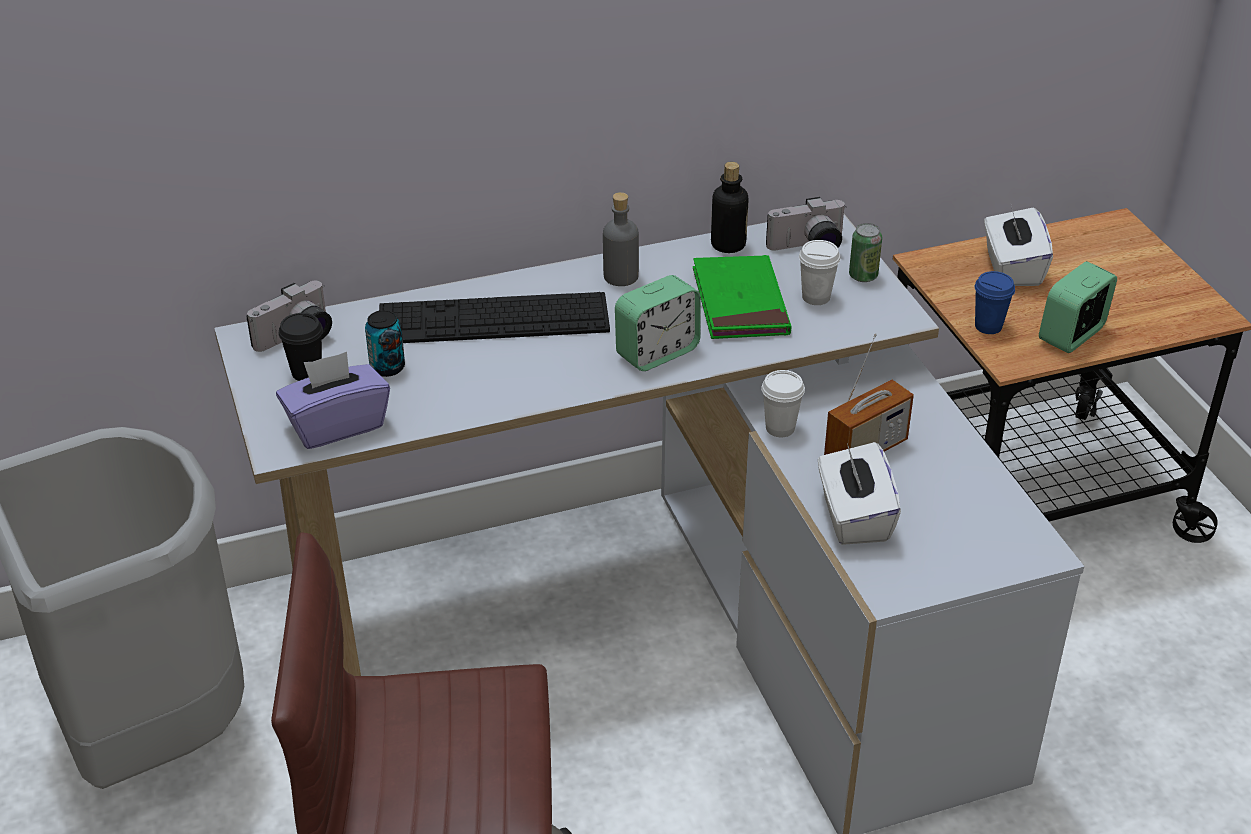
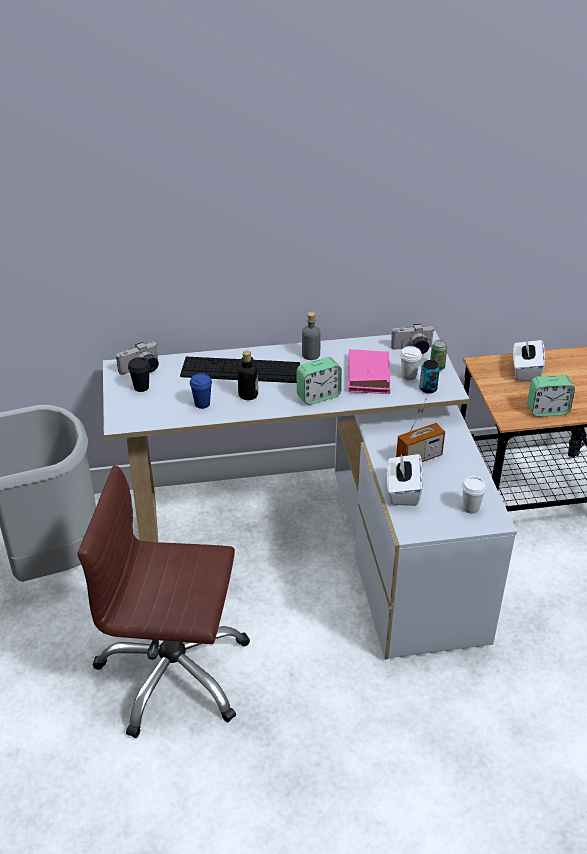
camera: 10 degrees right, 0 degrees up
(336, 425) = (149, 415): purple tissue box -> none
(387, 367) = (181, 389): can -> can (428, 389)
(728, 244) = (371, 344): bottle -> bottle (248, 395)
(740, 303) = (368, 375): green book -> pink book
(780, 428) = (377, 442): white cup -> white cup (470, 508)
(988, 326) = (503, 401): blue cup -> blue cup (202, 404)
(1072, 335) = (547, 410): alarm clock -> alarm clock turned 150 degrees counterclockwise

